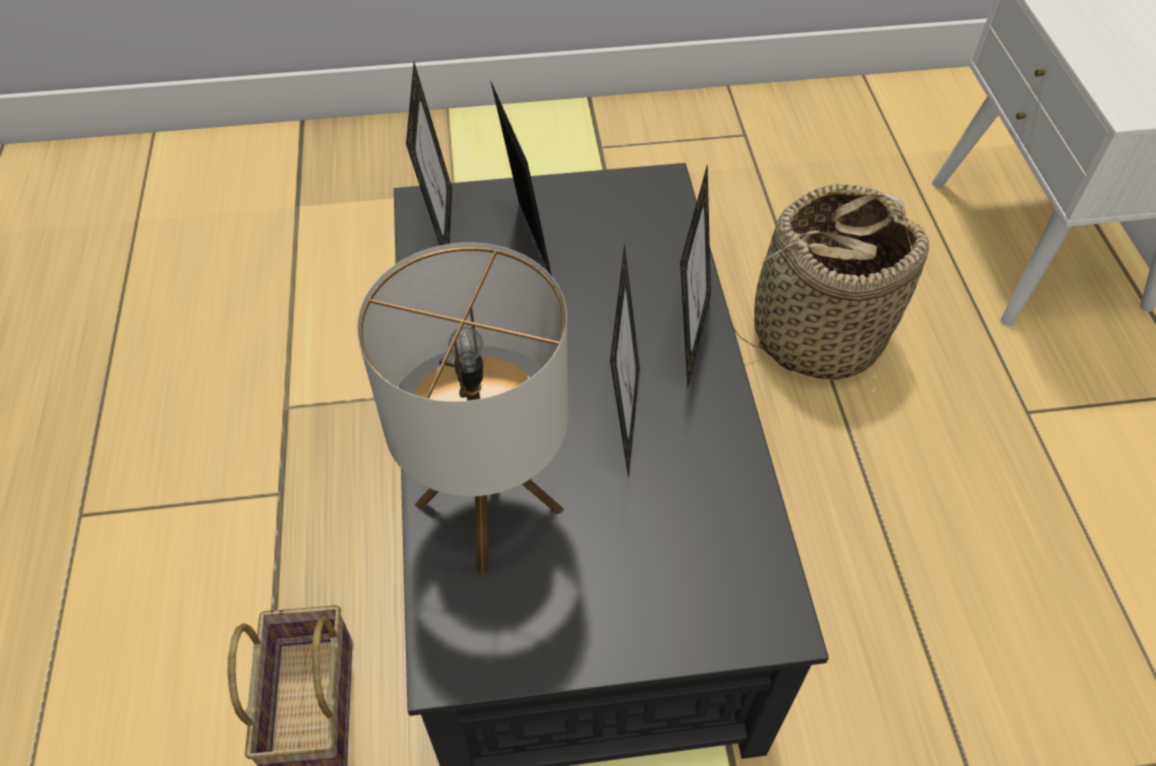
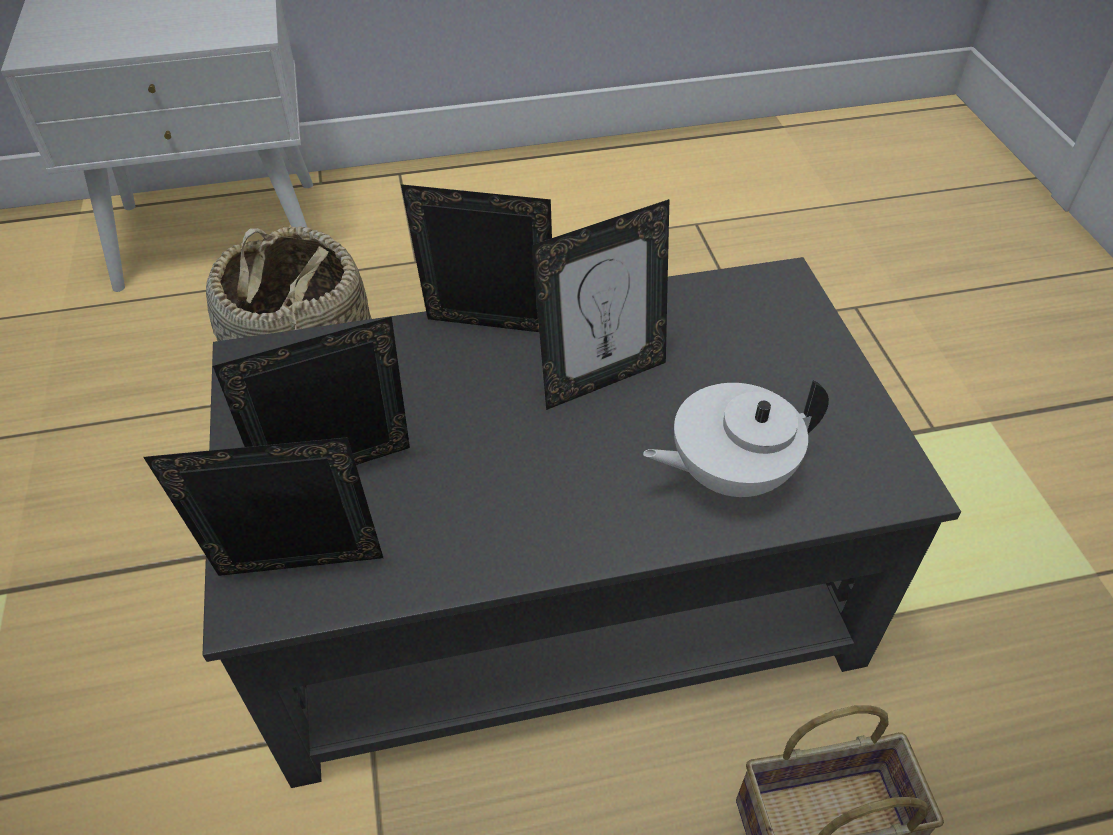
camera: 95 degrees left, 5 degrees down
(489, 506) = (728, 473): table lamp -> white teapot
(623, 420) = (601, 378): picture frame -> picture frame turned 150 degrees clockwise

